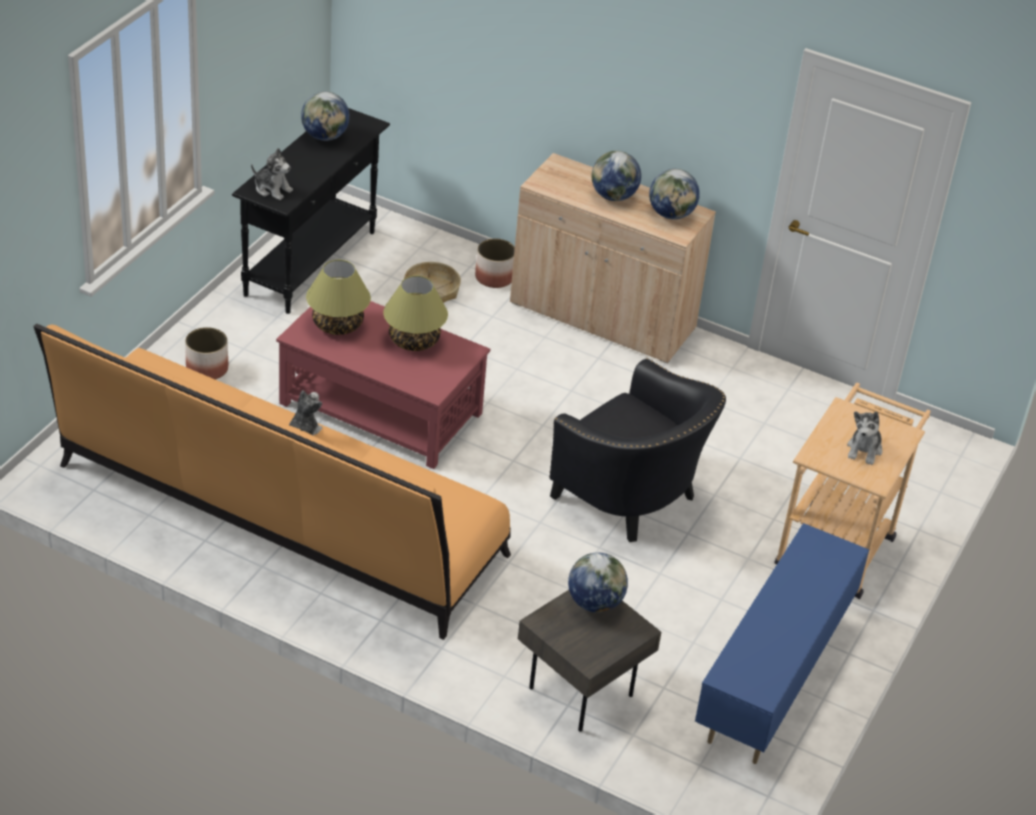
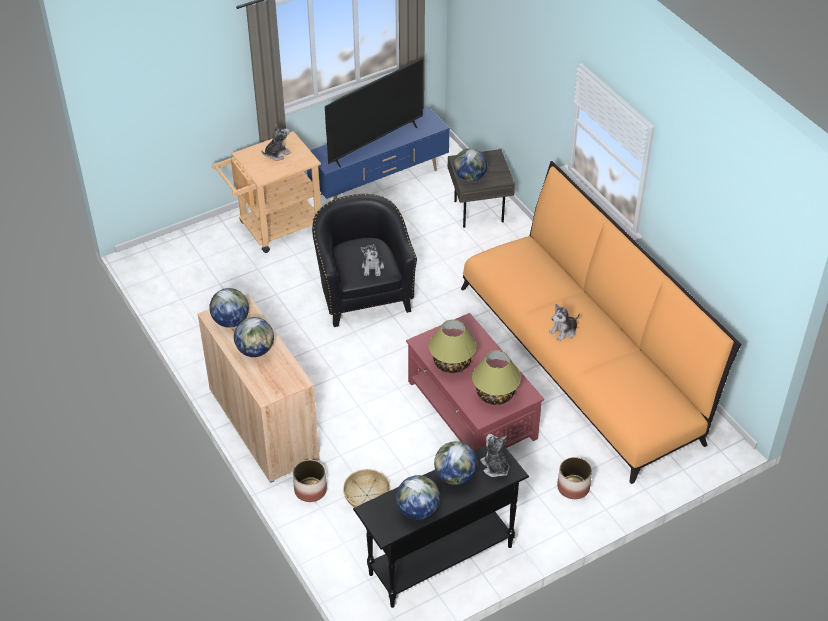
camera: 145 degrees left, 5 degrees up
(308, 171) = (455, 476): none -> globe
(611, 425) = (373, 267): none -> plush toy
(785, 602) = (375, 144): none -> television

